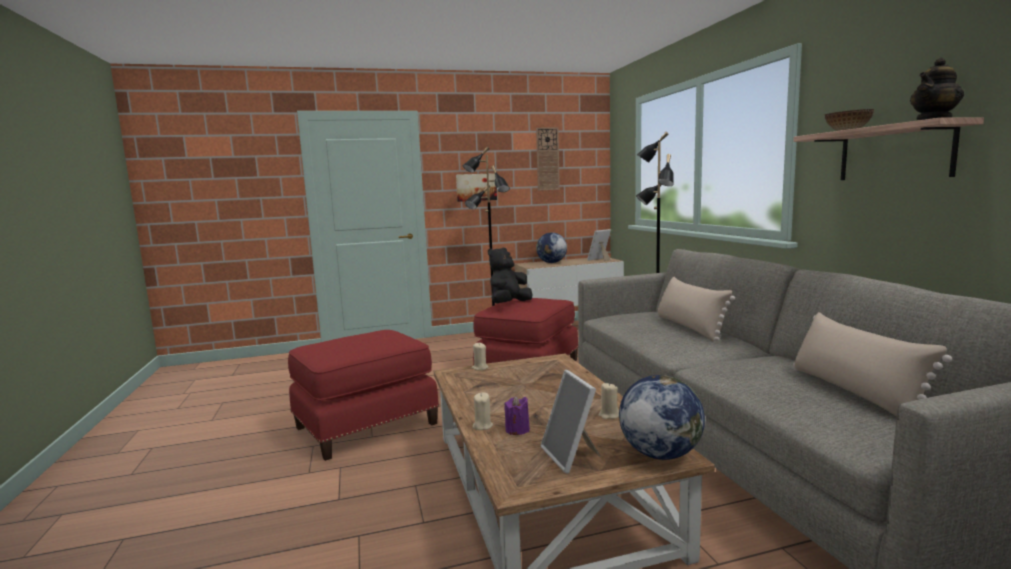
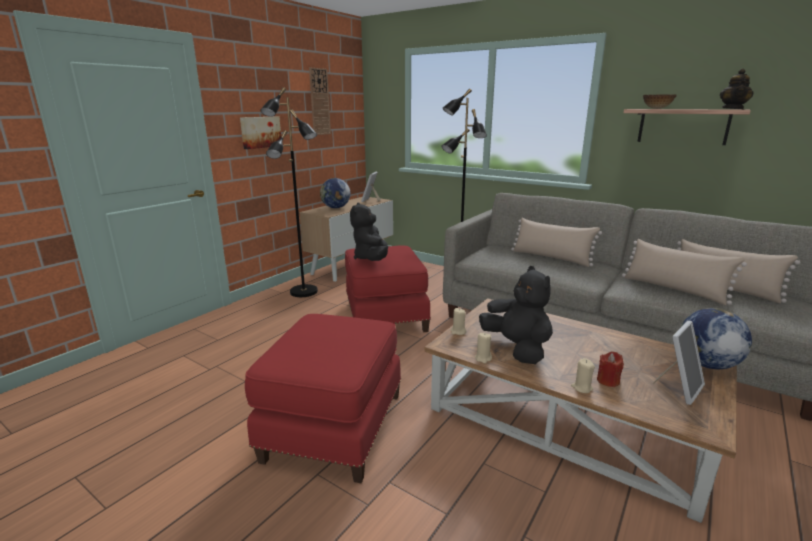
camera: 40 degrees left, 10 degrees up
(498, 389) = (516, 348): none -> black plush toy
(517, 430) = (608, 381): purple candle -> red candle
(571, 456) = (678, 388): picture frame -> picture frame turned 75 degrees counterclockwise
(609, 415) = (625, 345): beige candle -> beige candle (483, 358)
(769, 378) = (674, 289): none -> beige pillow

